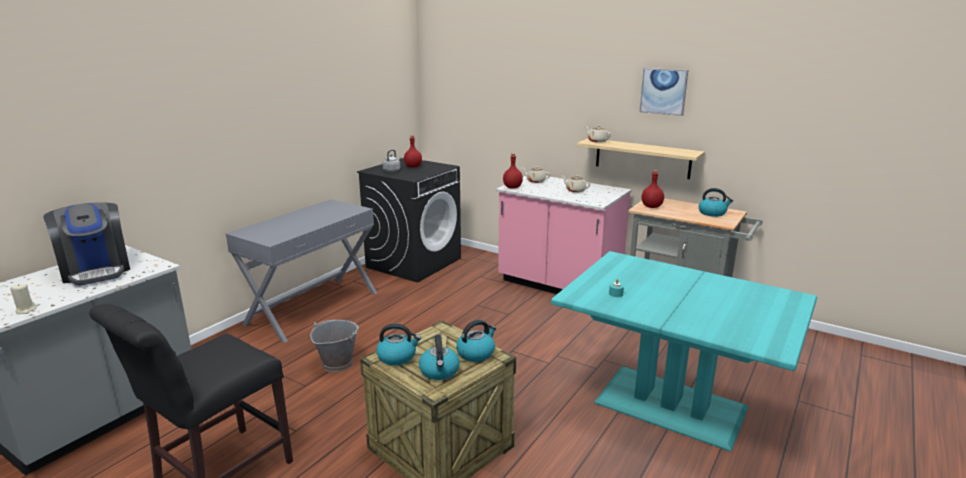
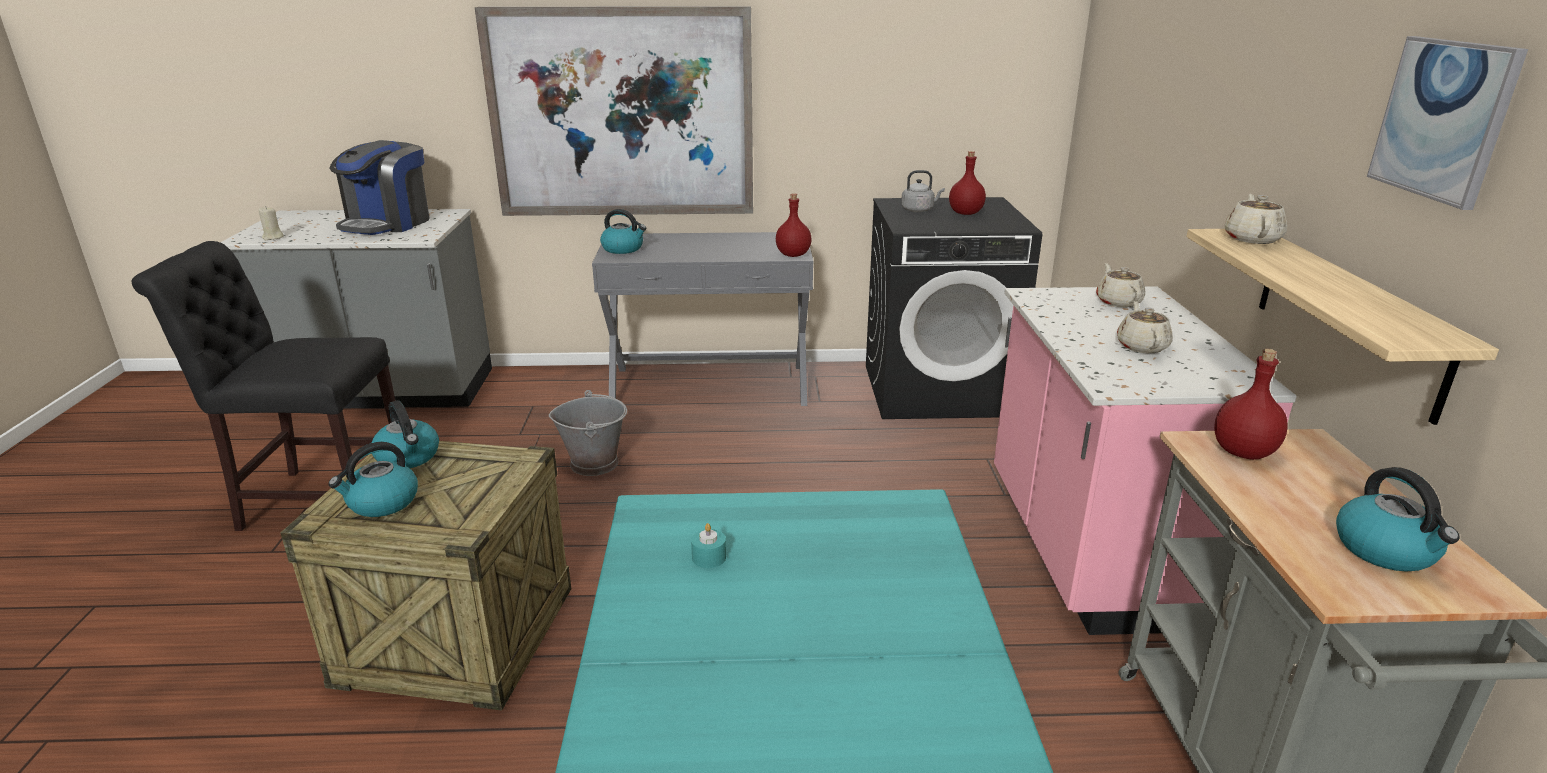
camera: 55 degrees right, 5 degrees up
(223, 150) = (622, 113): none -> picture
(476, 353) = (460, 512): kettle -> kettle (623, 249)
(512, 187) = (1036, 296): red bottle -> red bottle (793, 255)

